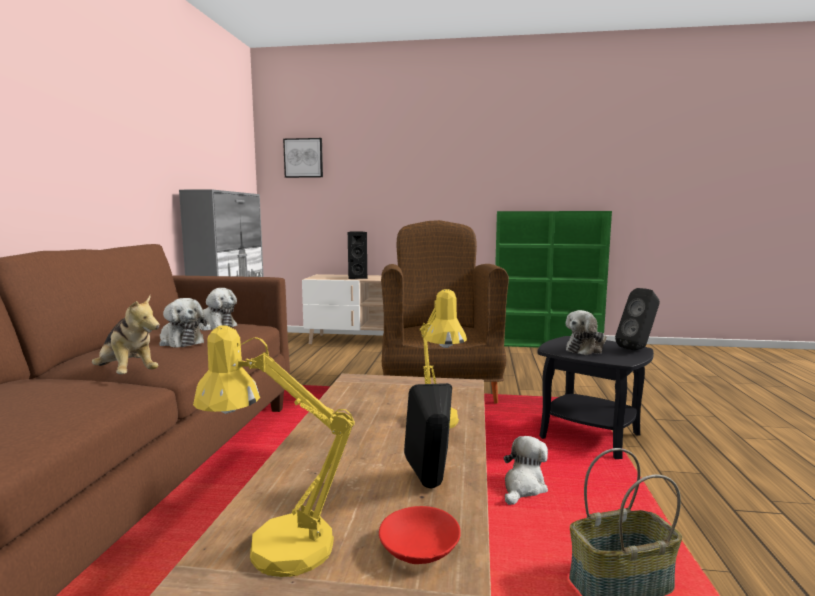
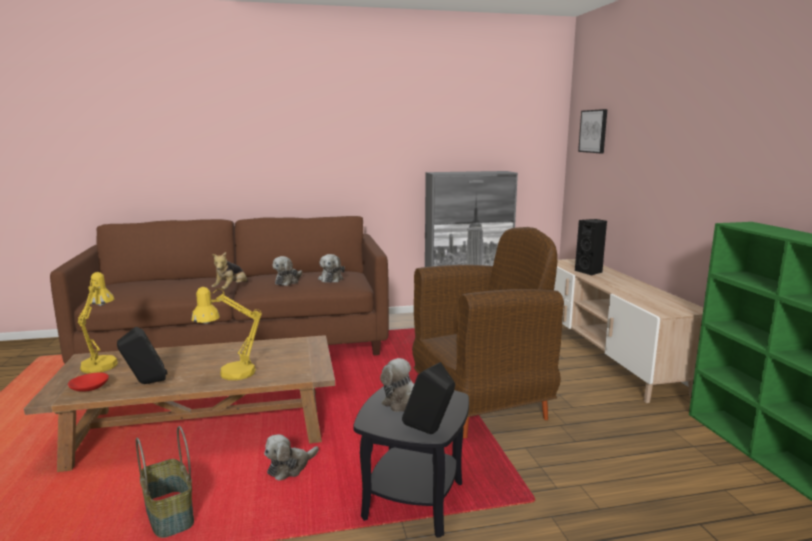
camera: 70 degrees right, 5 degrees up
(523, 488) = (290, 468): plush toy -> plush toy turned 120 degrees clockwise

